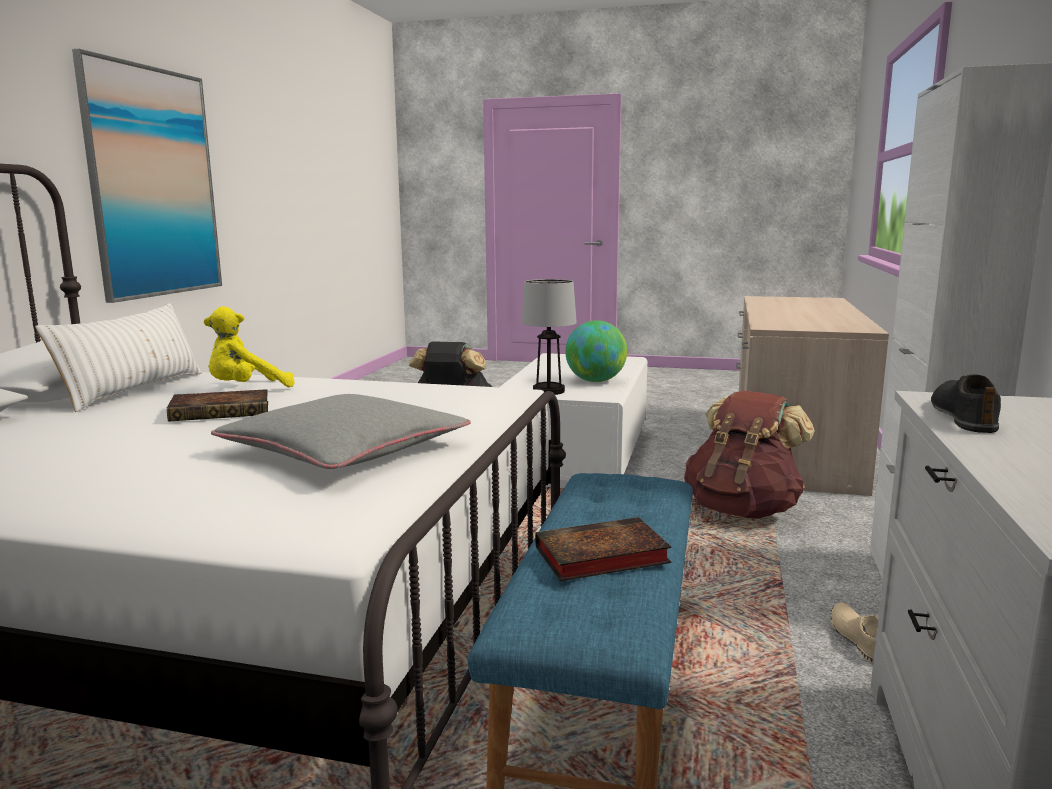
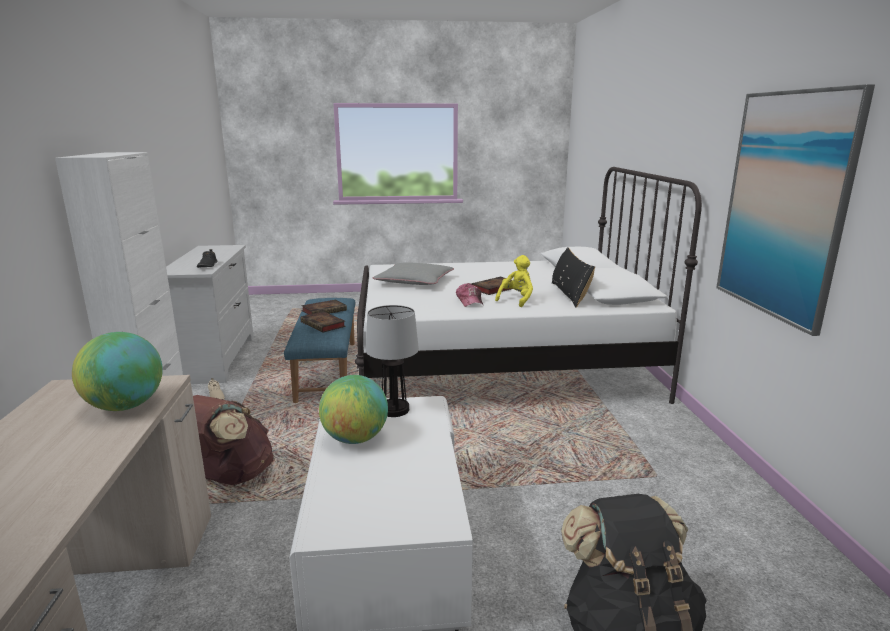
camera: 160 degrees right, 5 degrees up
(133, 390) = (569, 294): white pillow -> black pillow
(329, 394) = (470, 301): none -> cap
(608, 507) = (324, 325): none -> book
(781, 320) = (125, 406): none -> globe

